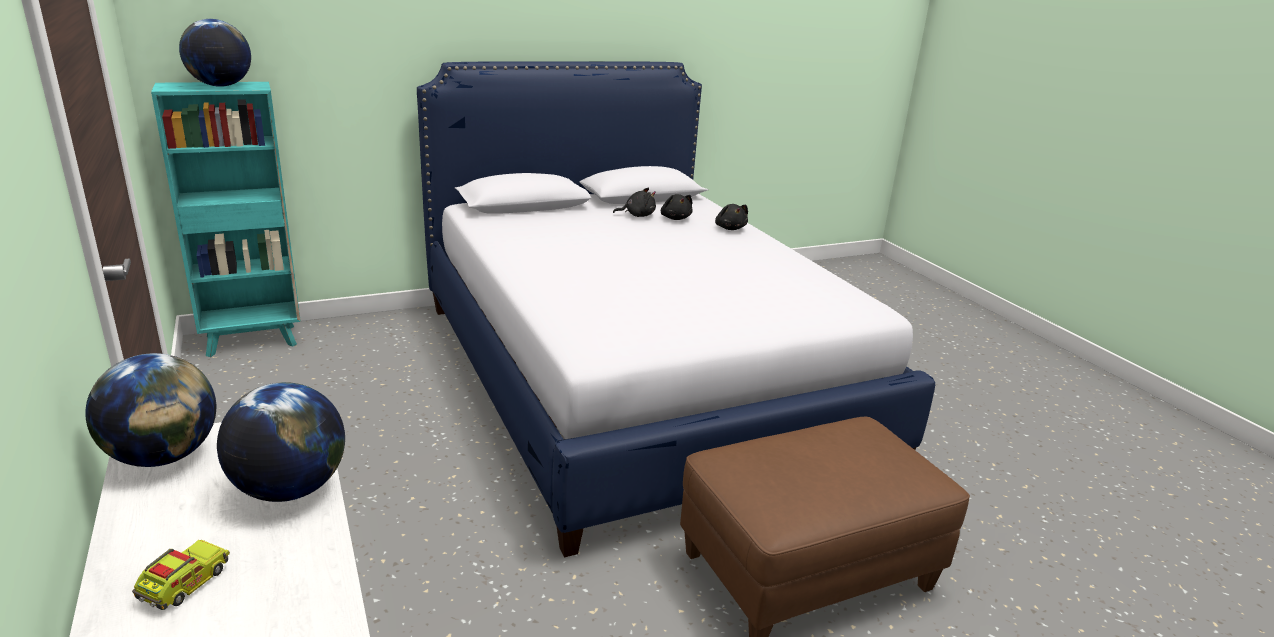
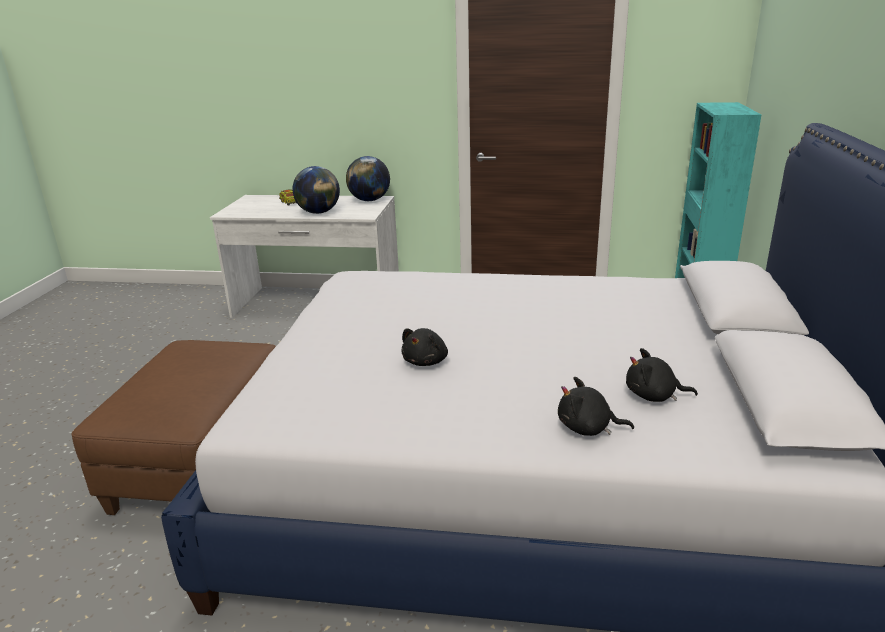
camera: 125 degrees right, 0 degrees up
(220, 86) = (727, 108): globe -> none
(637, 215) = (675, 370): black plush toy -> black plush toy (426, 361)

